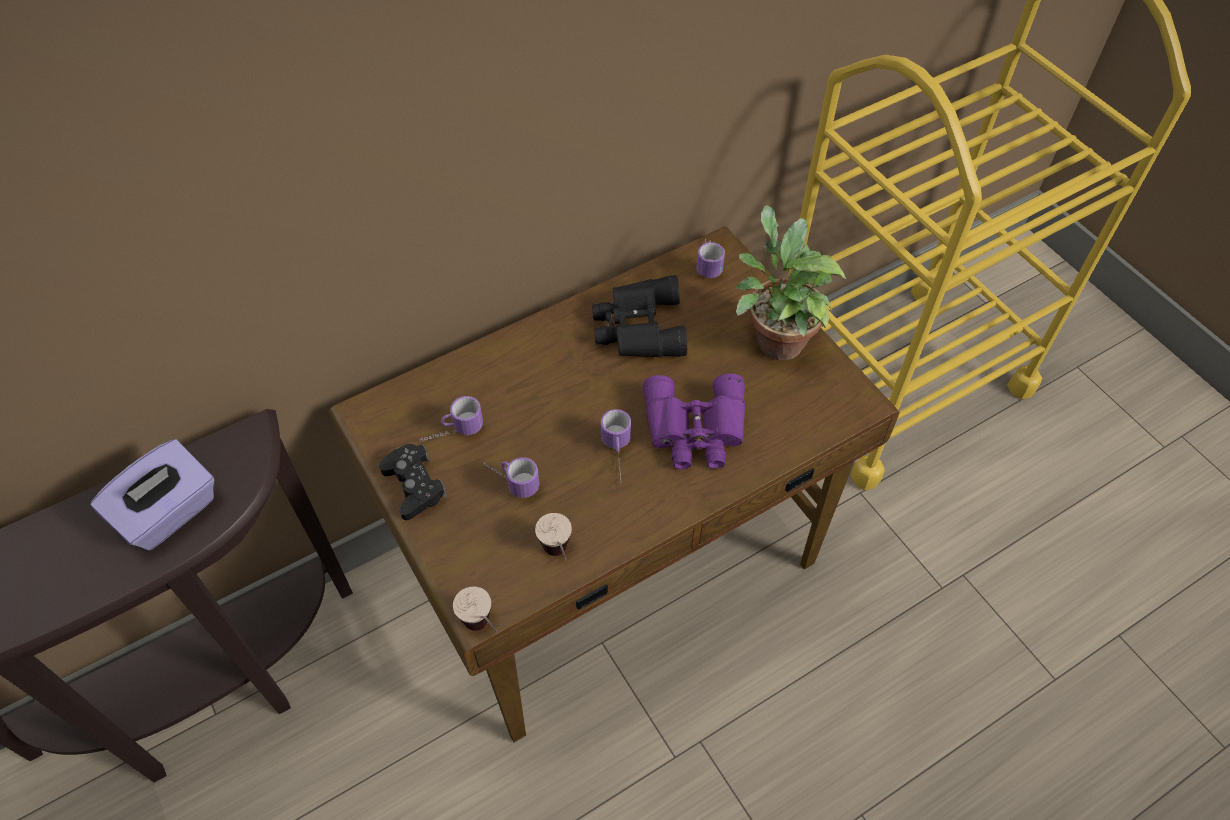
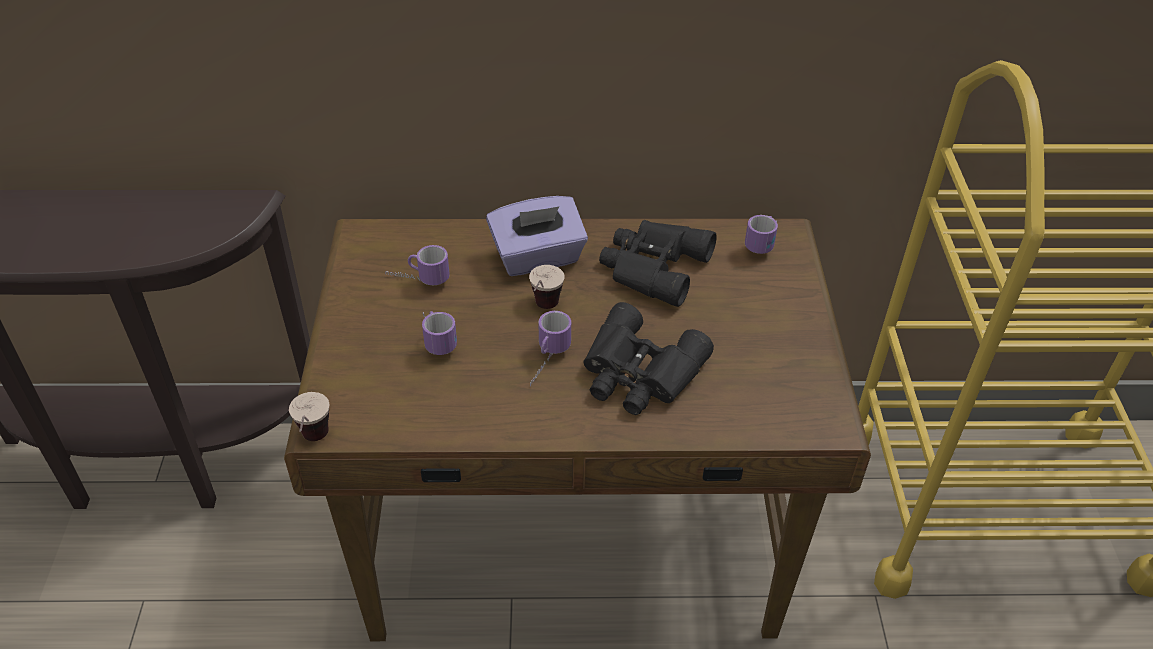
camera: 30 degrees right, 10 degrees down
(169, 513) = (144, 231): purple tissue box -> purple tissue box (538, 257)
(414, 486) = (353, 305): black game controller -> none
(559, 558) = (425, 419): cup -> cup (543, 311)
(696, 430) = (639, 374): purple binoculars -> black binoculars
(775, 338) = (782, 331): potted plant -> none

